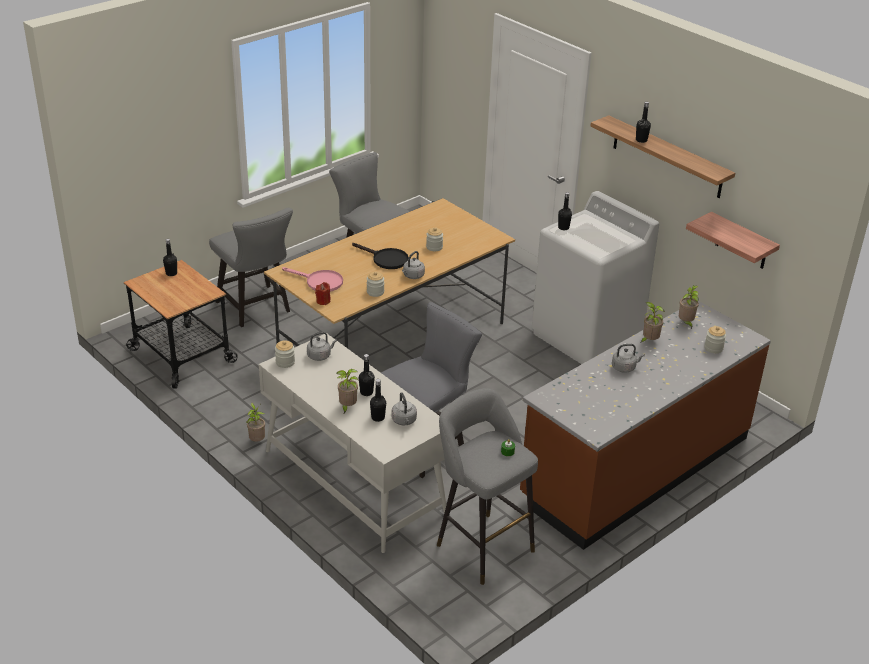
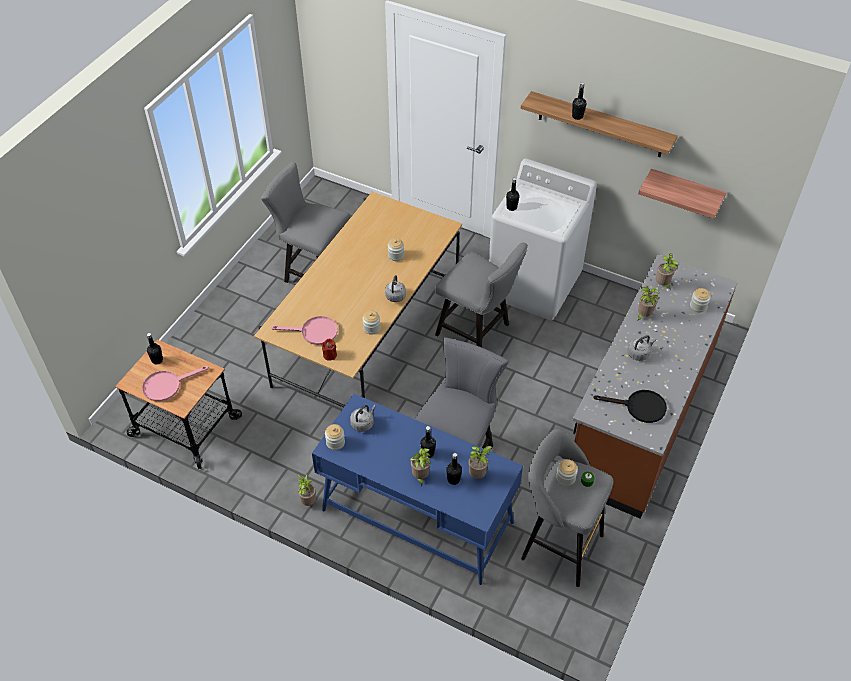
camera: 20 degrees left, 15 degrees up
(168, 292) = (167, 385): none -> pink frying pan
(256, 309) = (227, 348): grey chair -> grey chair (477, 331)
(354, 481) = (417, 515): white desk -> blue desk
(386, 259) = (360, 284): black frying pan -> black frying pan (639, 407)
(404, 421) = (478, 475): grey kettle -> potted plant
(487, 443) = (565, 478): none -> jar

